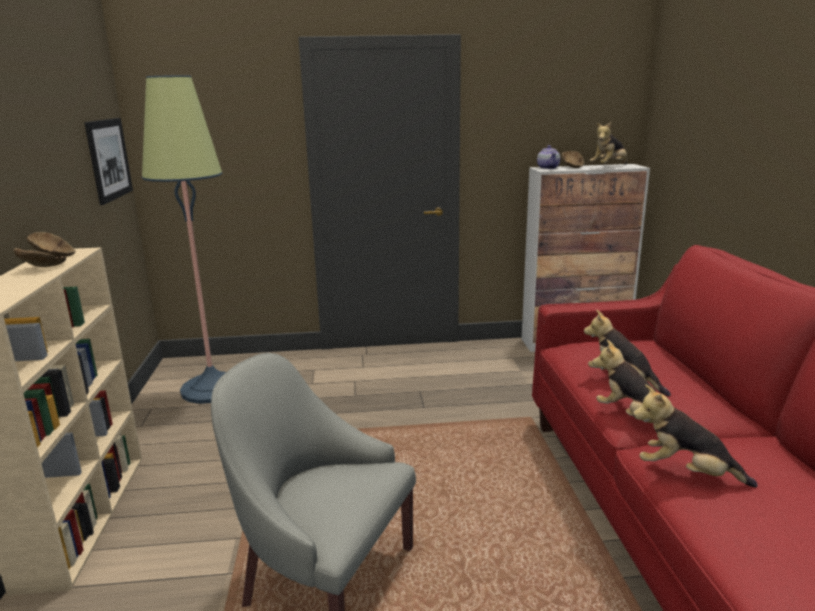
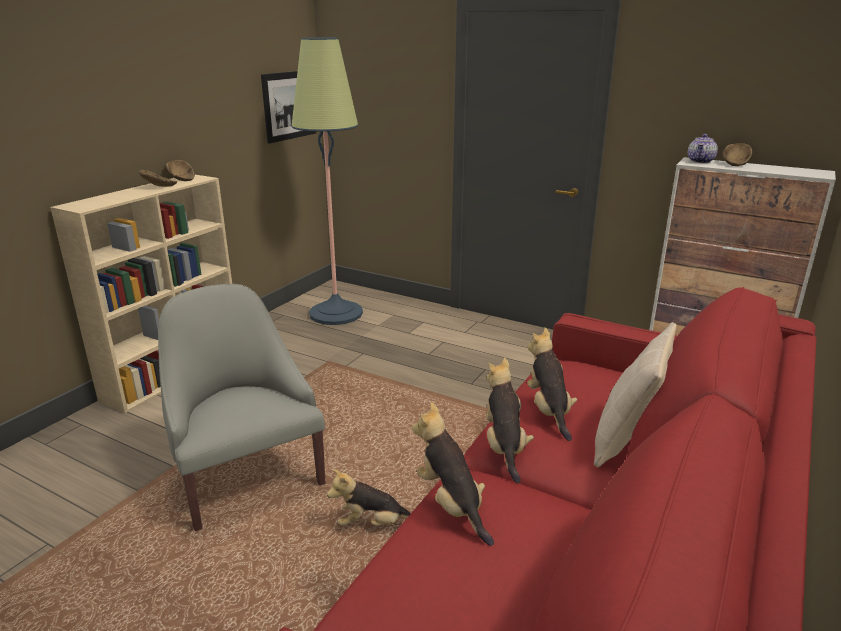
camera: 35 degrees right, 5 degrees up
(609, 167) = (781, 170): plush toy -> plush toy (372, 524)
(695, 381) = (626, 439): none -> beige pillow

